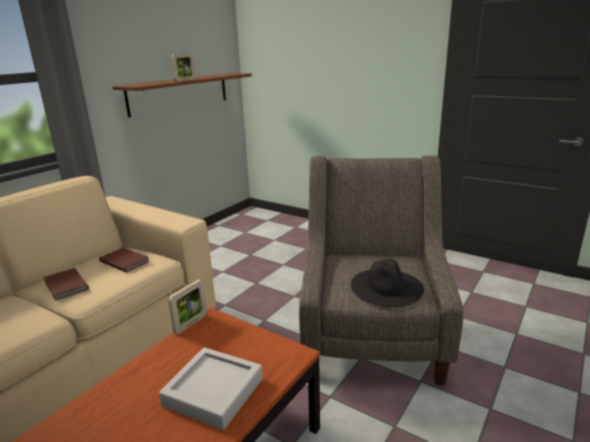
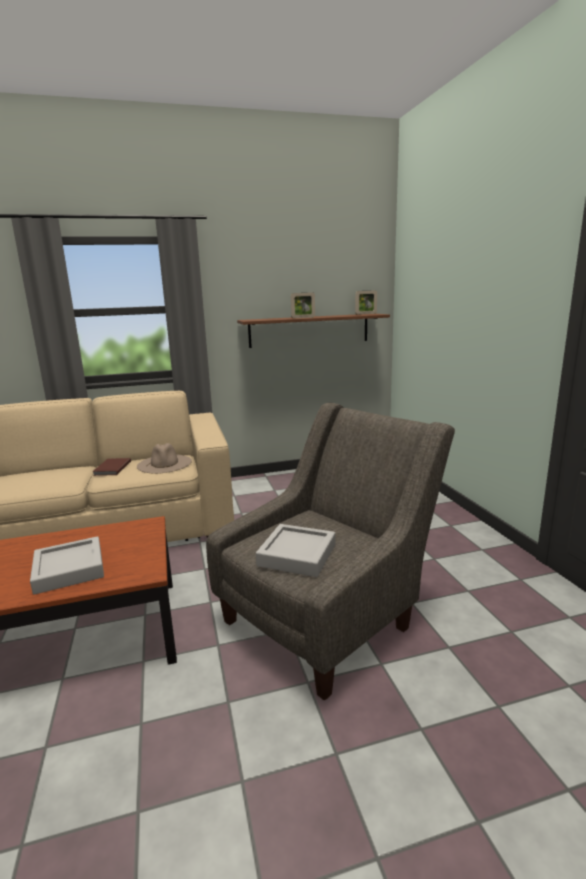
camera: 40 degrees right, 5 degrees down
(125, 261) = (164, 463): brown book -> beige hat
(191, 323) = (134, 521): picture frame -> picture frame (366, 314)
(386, 286) = (297, 555): black hat -> grey tray

